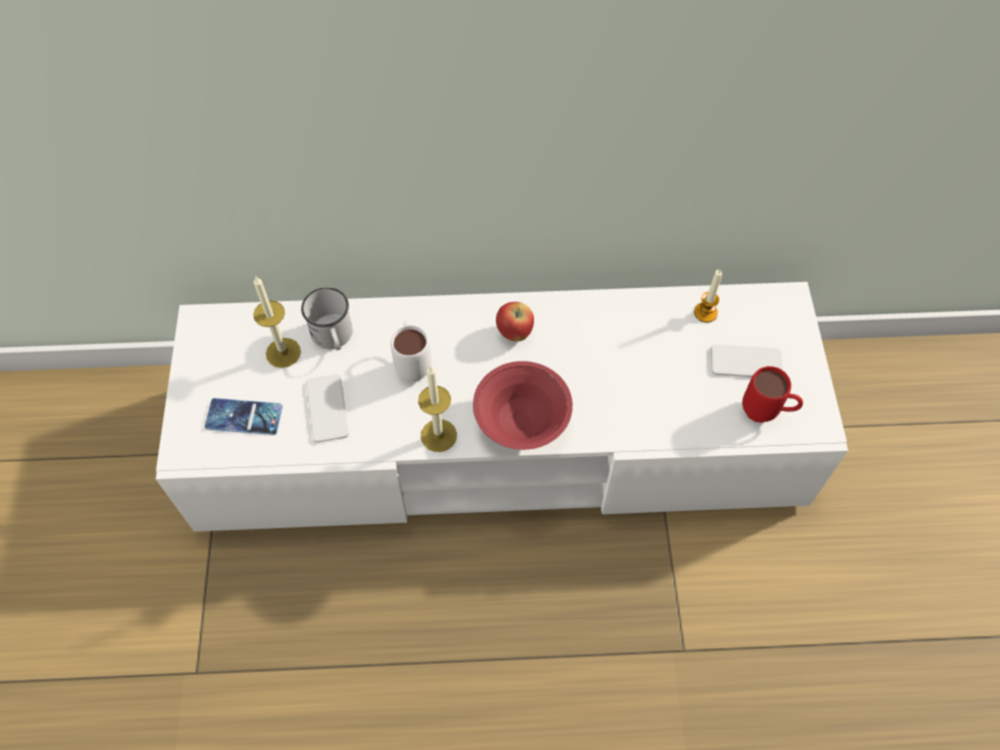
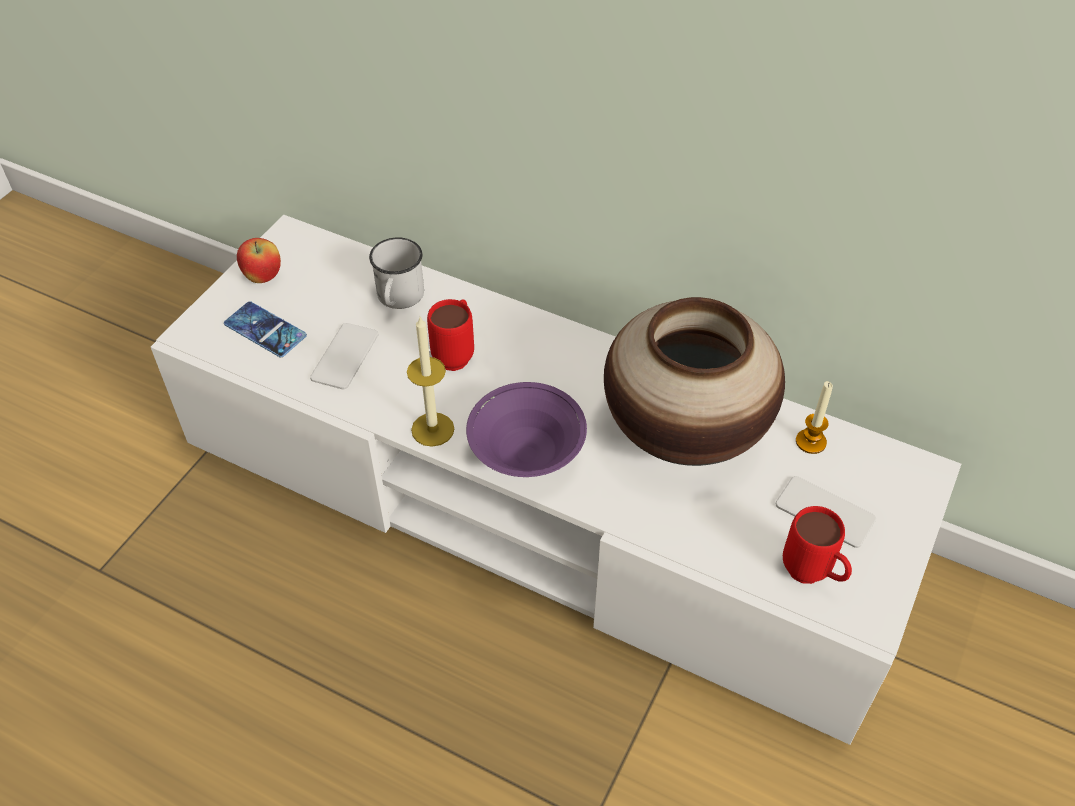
camera: 30 degrees right, 10 degrees down
(283, 352) = (342, 291): candle -> none
(413, 363) = (456, 353): white mug -> red mug
(514, 333) = (581, 370): apple -> apple (263, 277)
(522, 421) = (527, 455): red bowl -> purple bowl
(619, 347) = (685, 433): none -> vase

